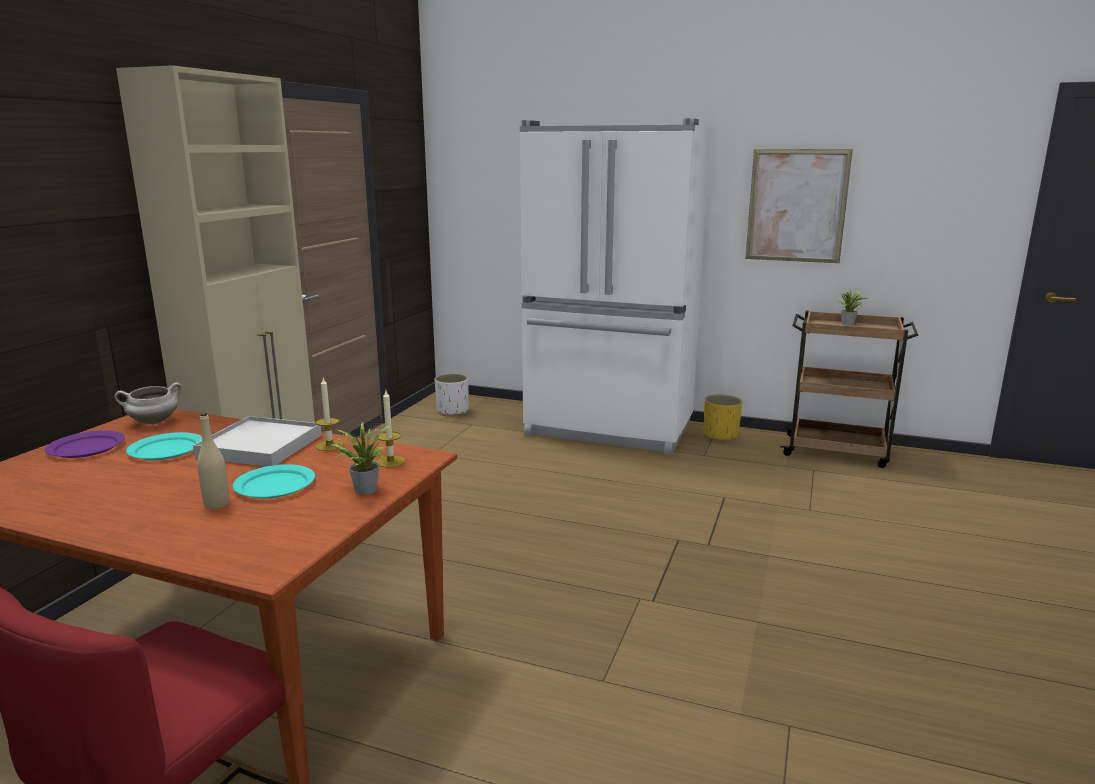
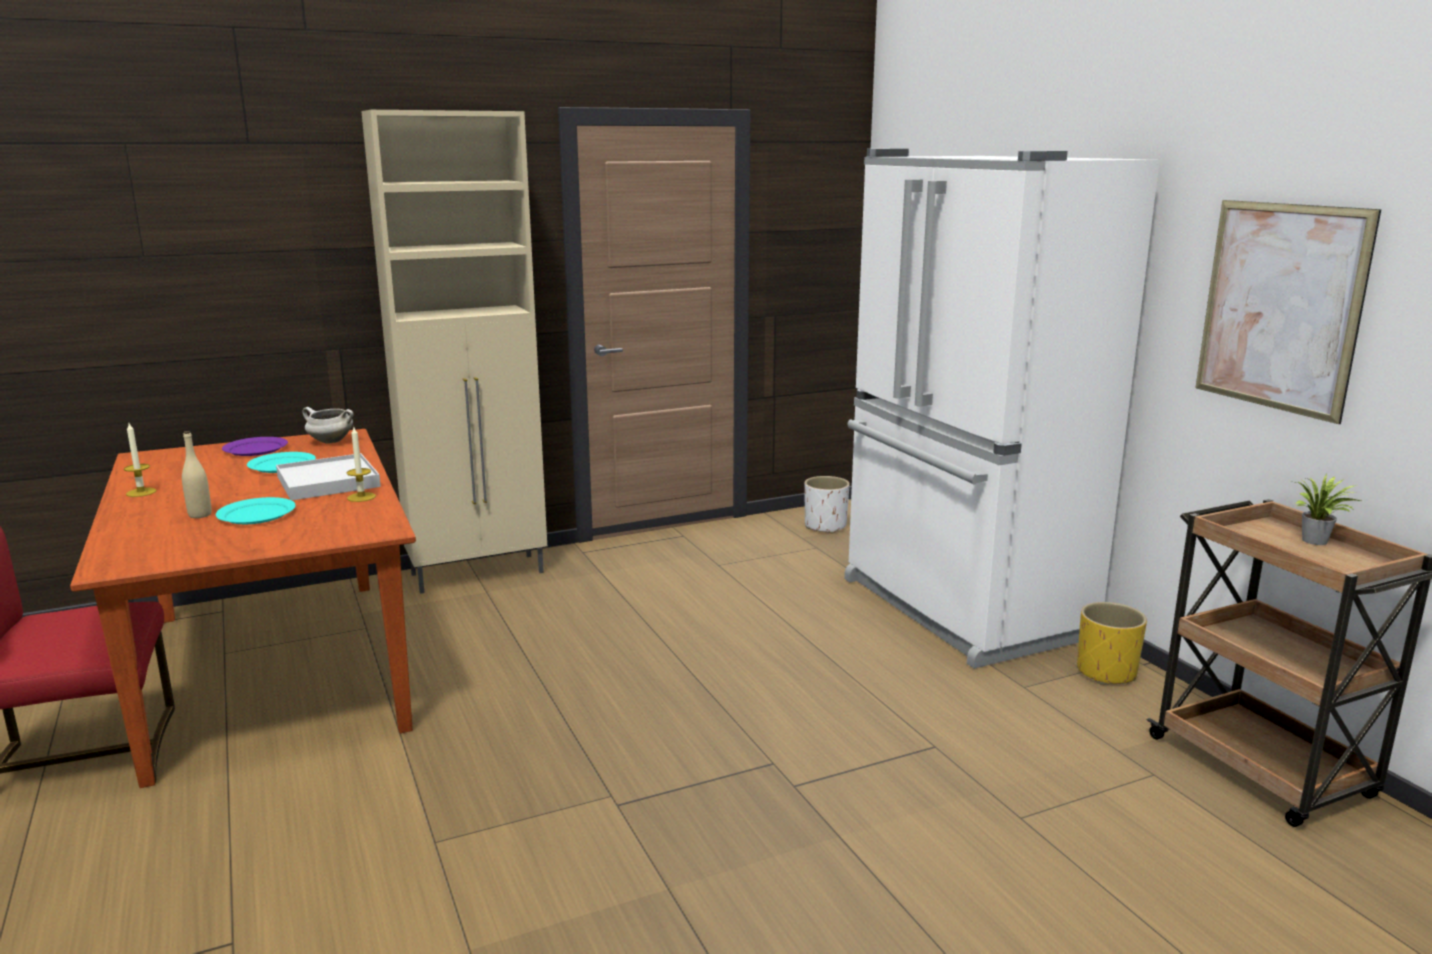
camera: 45 degrees right, 0 degrees up
(364, 489) = (285, 538): potted plant -> none
(390, 461) = (356, 525): candle -> candle (141, 492)

